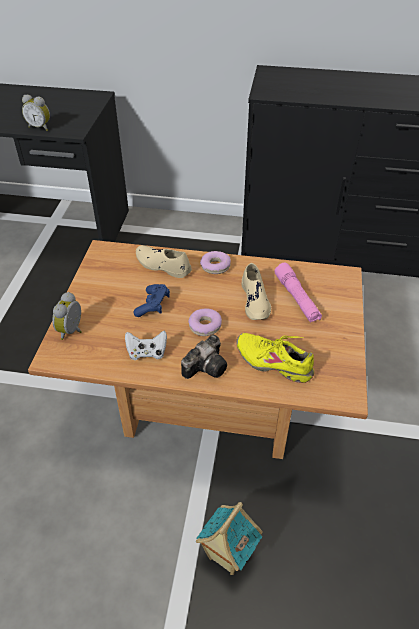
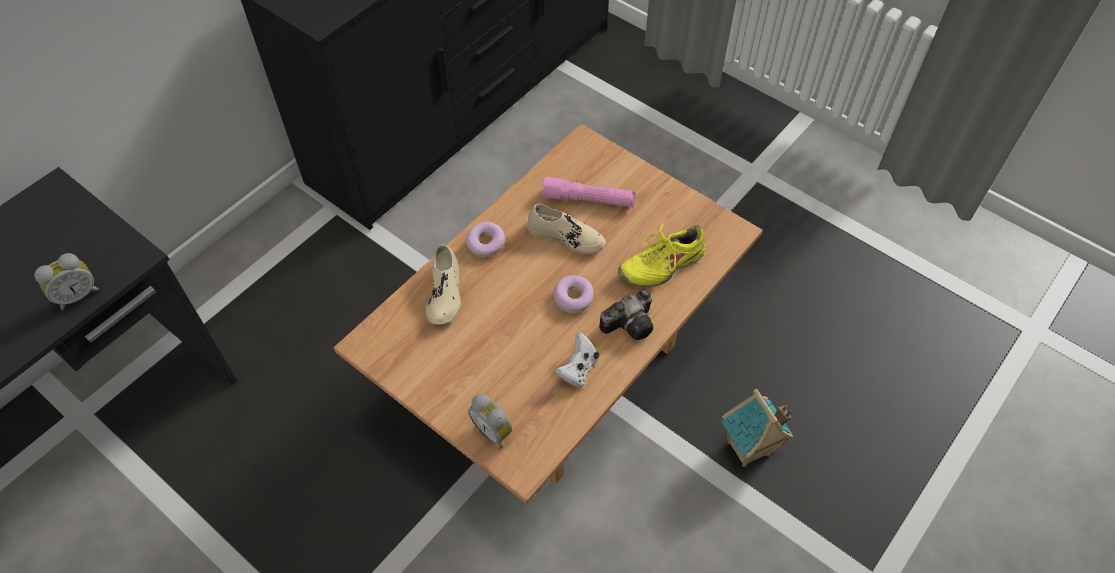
camera: 60 degrees left, 10 degrees up
(153, 305) = (508, 332): blue game controller -> none
(162, 265) = (444, 293): beige shoe -> beige shoe turned 60 degrees counterclockwise
(207, 366) = (631, 323): camera -> camera turned 75 degrees clockwise

